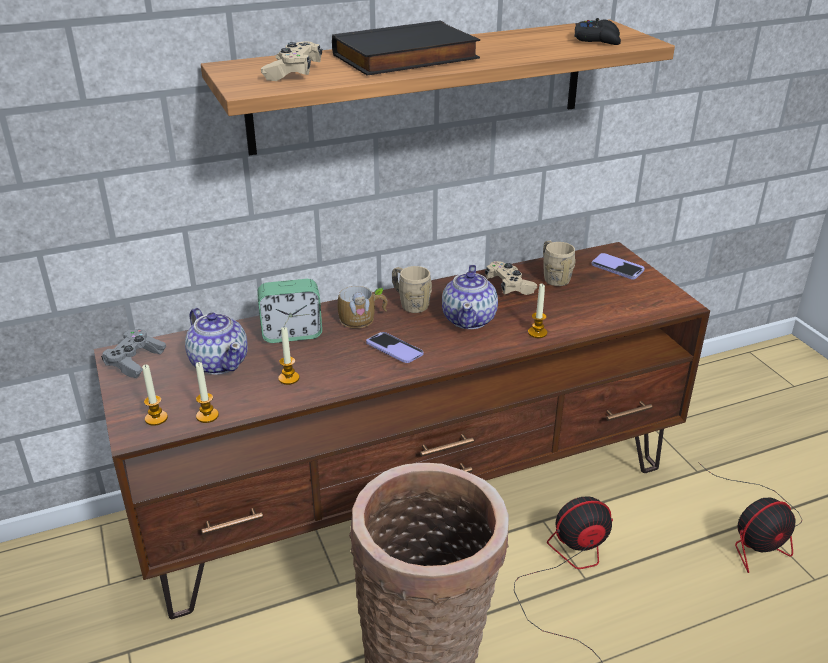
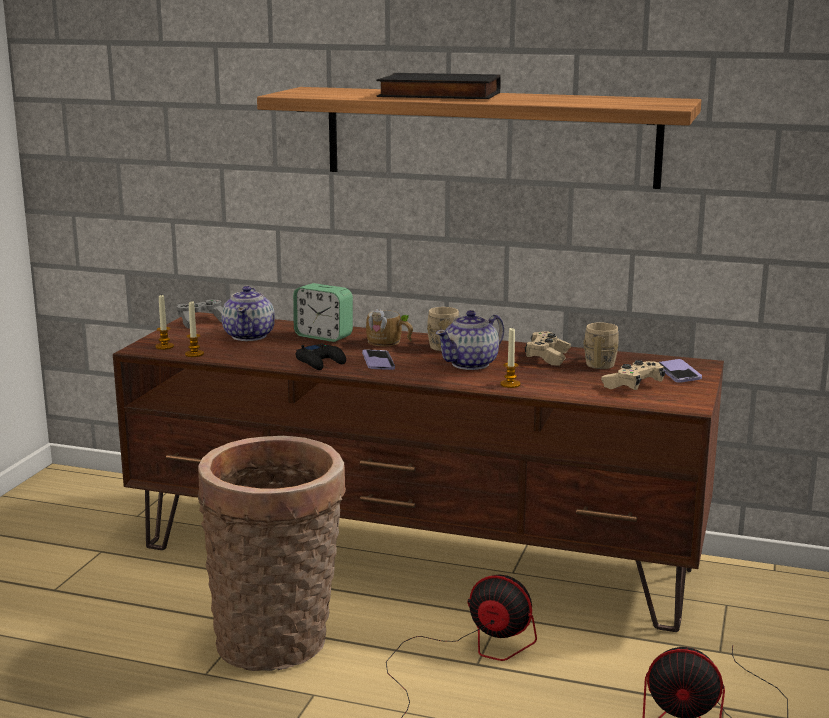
camera: 40 degrees right, 15 degrees down
(289, 378) = (277, 354): candle -> none
(293, 73) = (336, 93): beige game controller -> beige game controller (633, 386)
(597, 40) = (631, 103): black game controller -> black game controller (321, 362)

